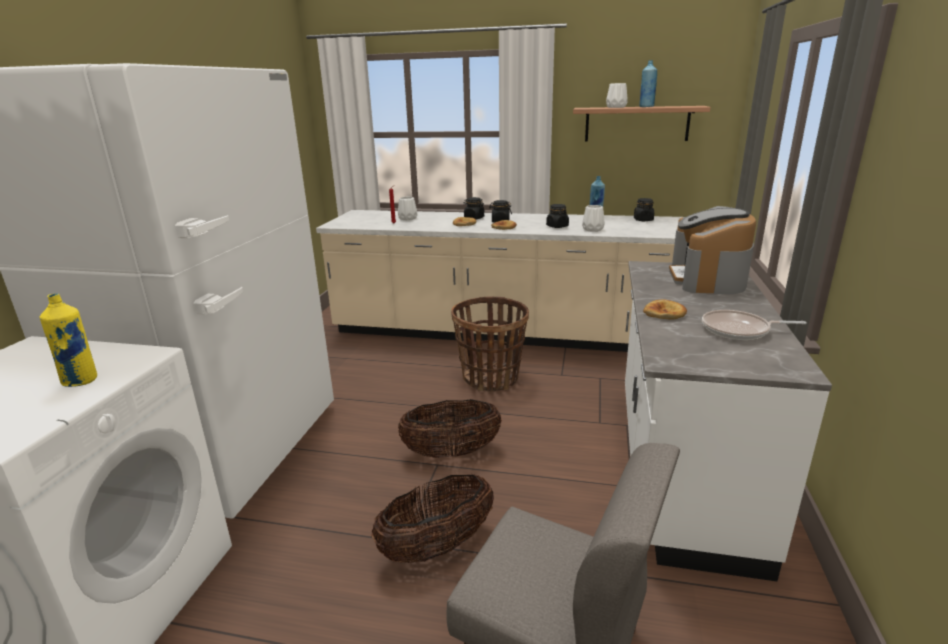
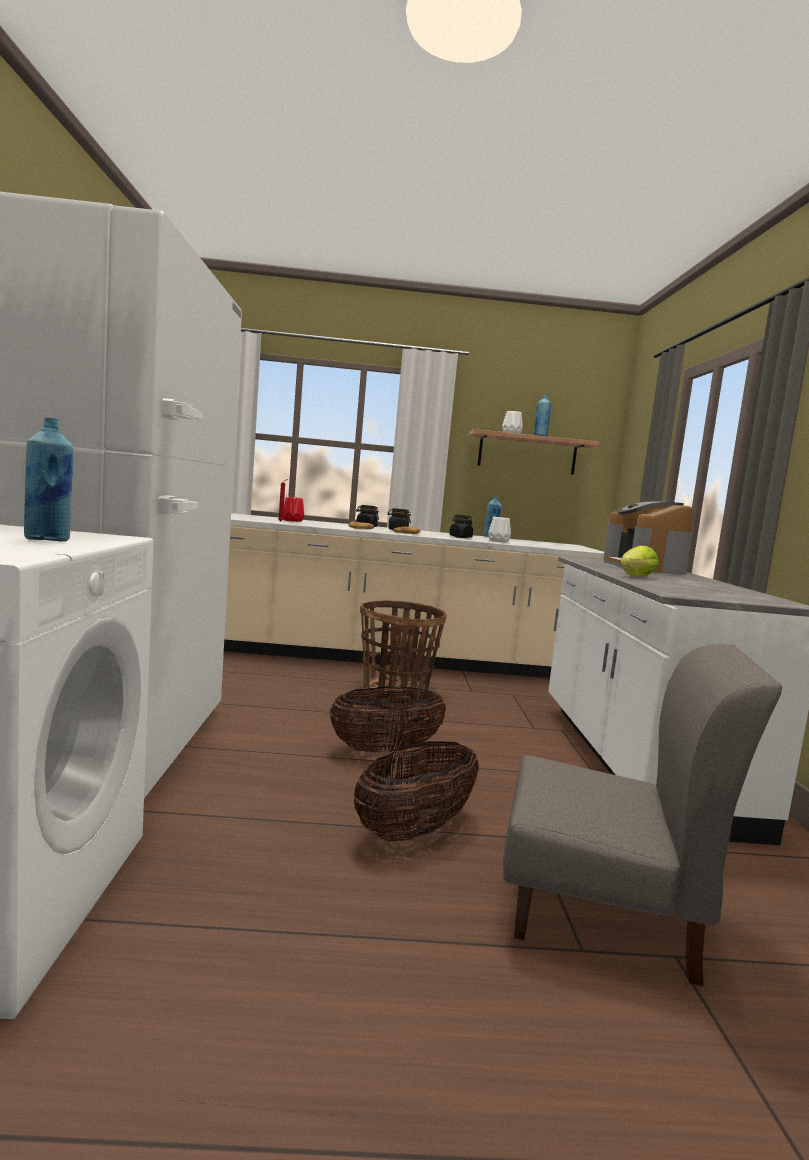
camera: 15 degrees left, 15 degrees down
(81, 381) = (48, 540): yellow bottle -> blue bottle
(407, 218) = (292, 521): white vase -> red vase
(643, 220) = (538, 542): black jar -> none
(664, 313) = (634, 576): bread -> lettuce
(739, 330) = (713, 587): frying pan -> none

